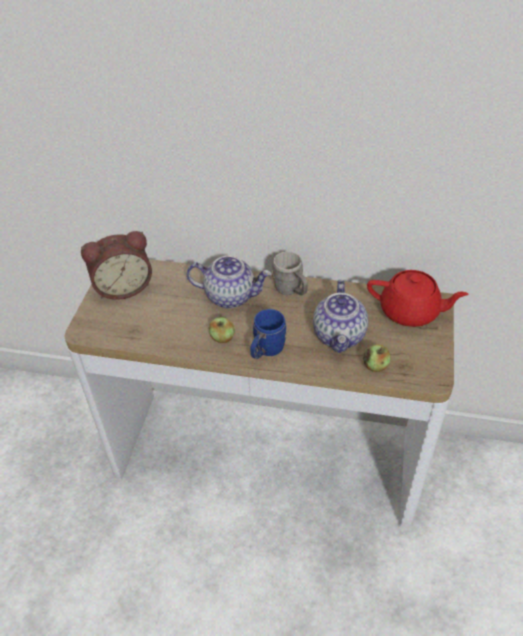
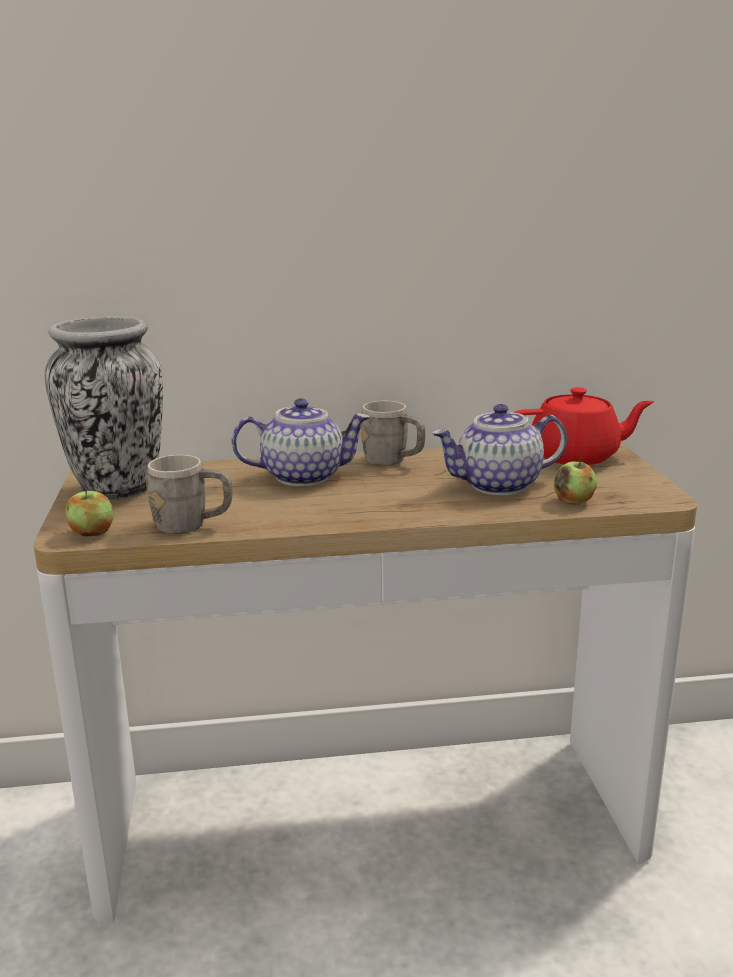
camera: 20 degrees left, 25 degrees down
(123, 286) = (117, 490): alarm clock -> vase
(148, 336) = (192, 525): none -> grey mug
(222, 338) = (319, 510): apple -> apple (92, 533)
(266, 351) = (399, 511): blue mug -> none
(340, 336) = (498, 485): teapot -> teapot turned 90 degrees clockwise

